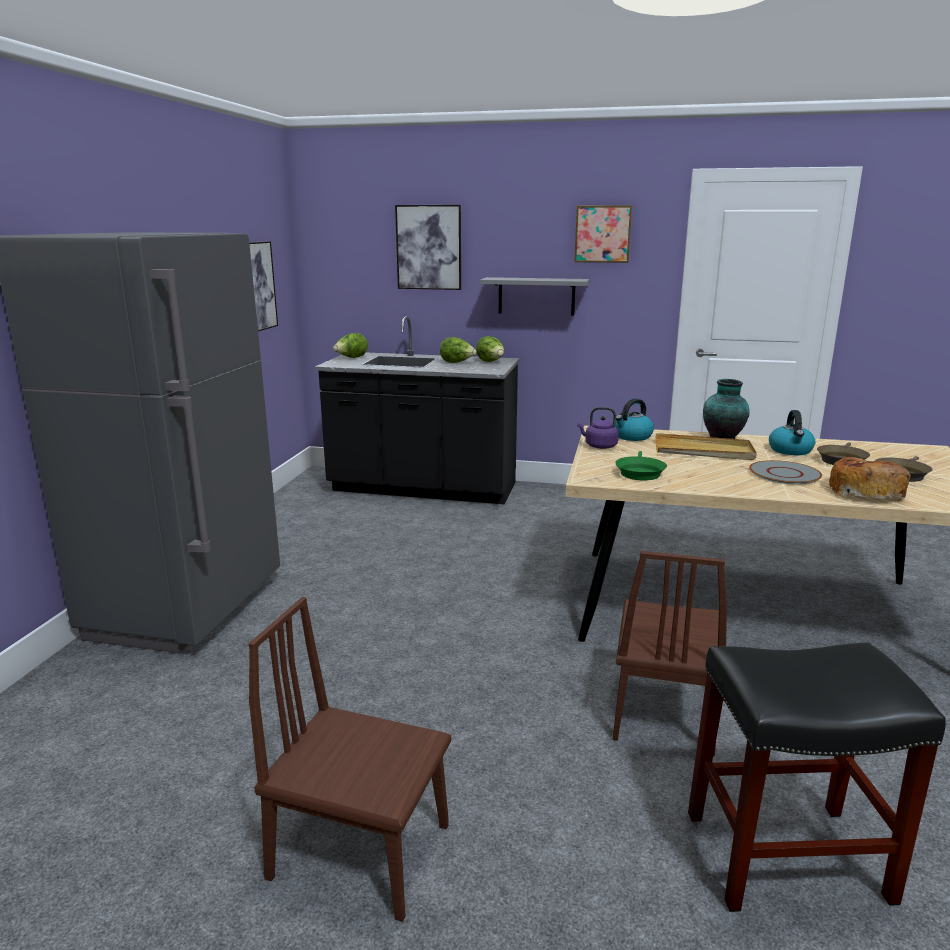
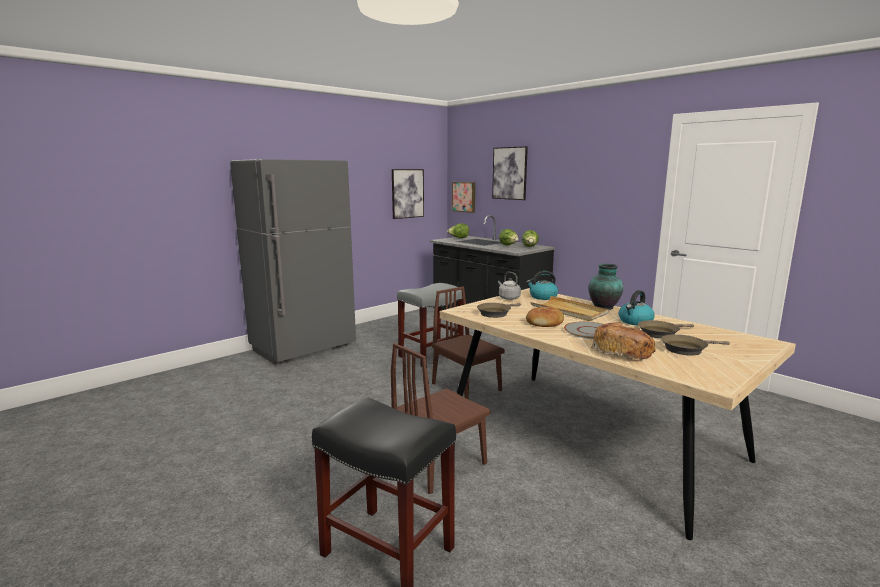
camera: 35 degrees right, 5 degrees down
(361, 851) = (226, 457): brown chair -> brown chair (466, 387)
(418, 559) = (430, 356): none -> grey stool
(536, 296) = (567, 205): grey shelf -> none
(599, 446) = (508, 298): purple kettle -> grey kettle
(603, 234) = (610, 163): picture -> picture (464, 196)
(639, 472) = (495, 313): green frying pan -> brown frying pan
(720, 474) = (545, 323): none -> bread

